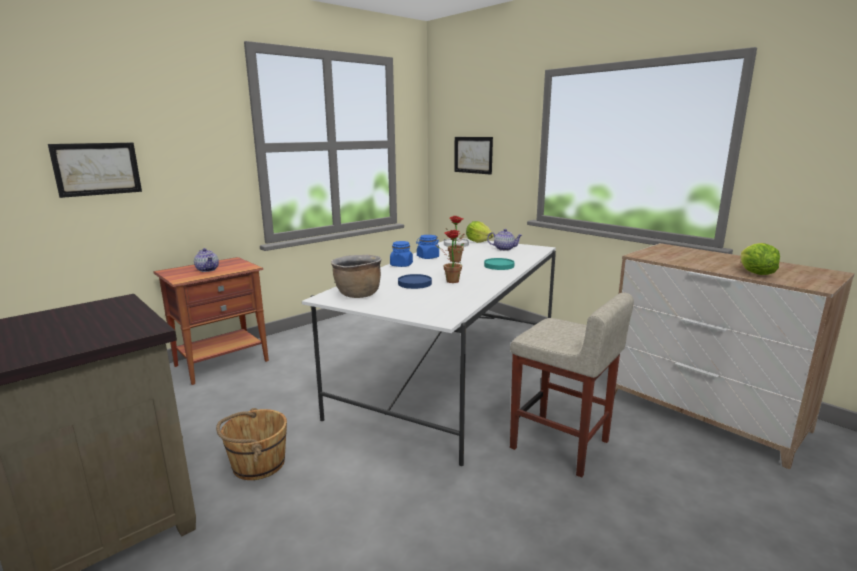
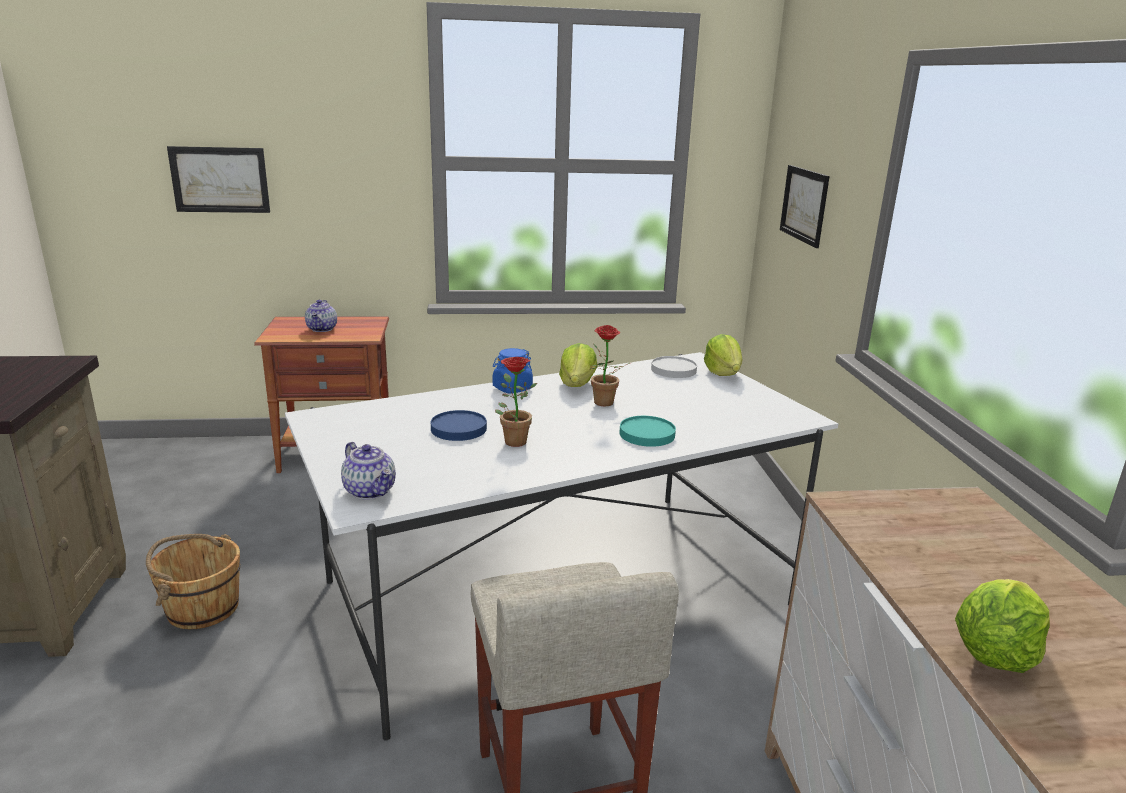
camera: 35 degrees right, 5 degrees up
(358, 295) = (355, 424): brown cooking pot -> none
(427, 257) = (577, 384): blue jar -> lettuce
(504, 249) = (733, 401): teapot -> teapot (370, 491)

